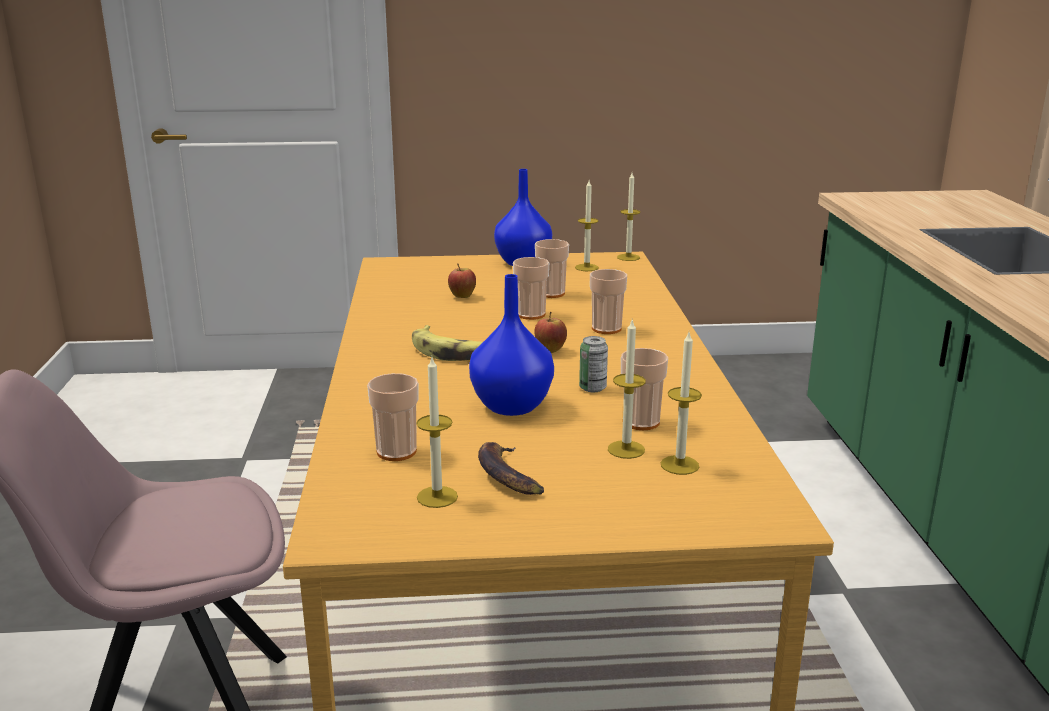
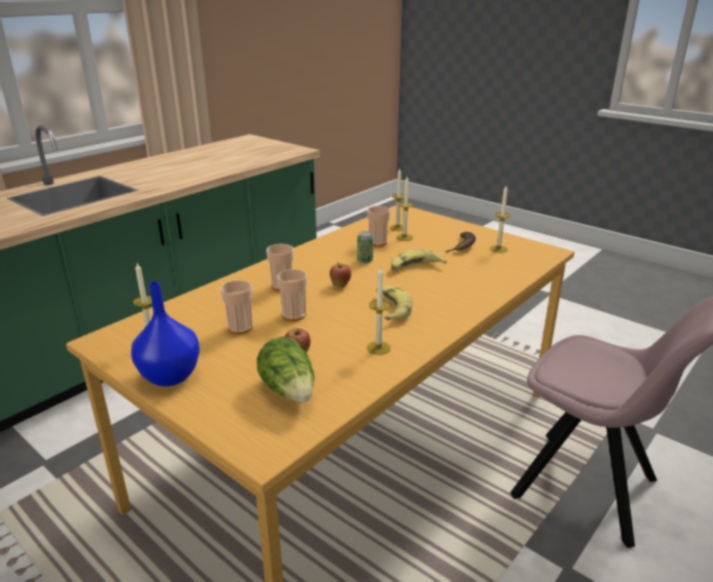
camera: 135 degrees left, 5 degrees up
(396, 452) = (494, 268): cup -> none
(424, 282) = (290, 390): none -> lettuce
(511, 405) = (415, 267): blue vase -> banana
(628, 257) = (98, 339): candle -> candle (378, 348)

